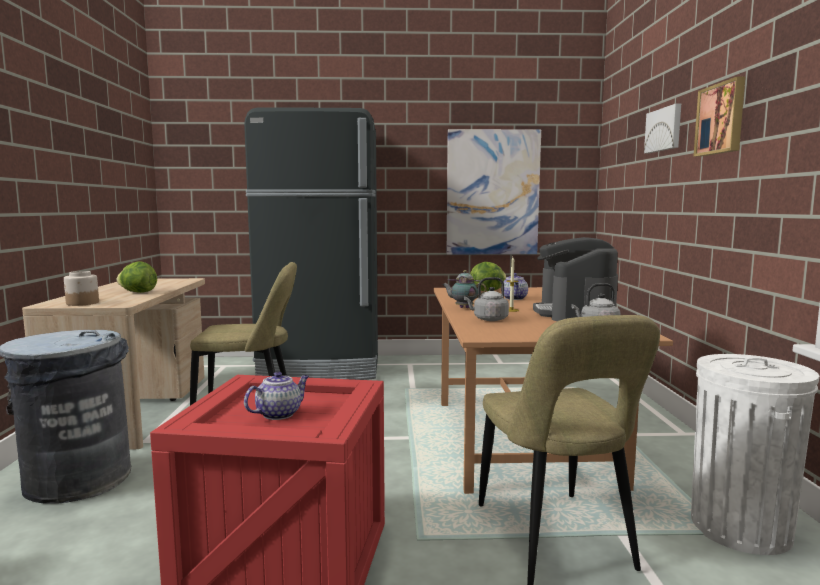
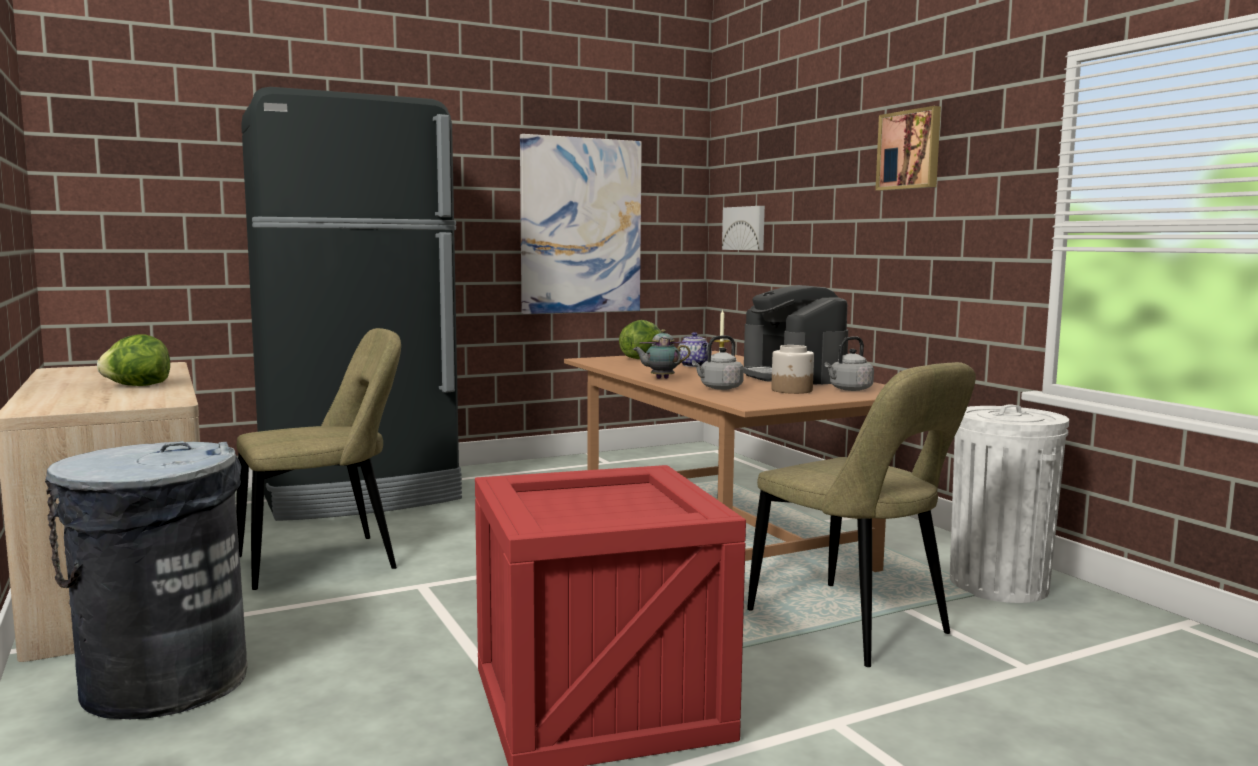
camera: 25 degrees left, 0 degrees up
(82, 303) = (91, 405): jar -> jar (792, 390)
(279, 414) = (604, 509): teapot -> none
(664, 129) = (823, 155): picture -> picture (745, 228)

